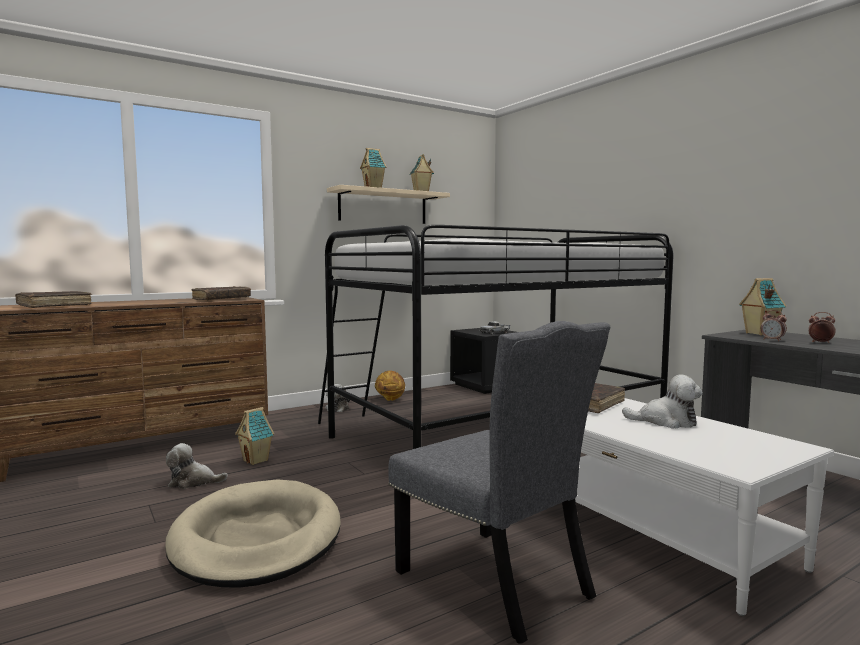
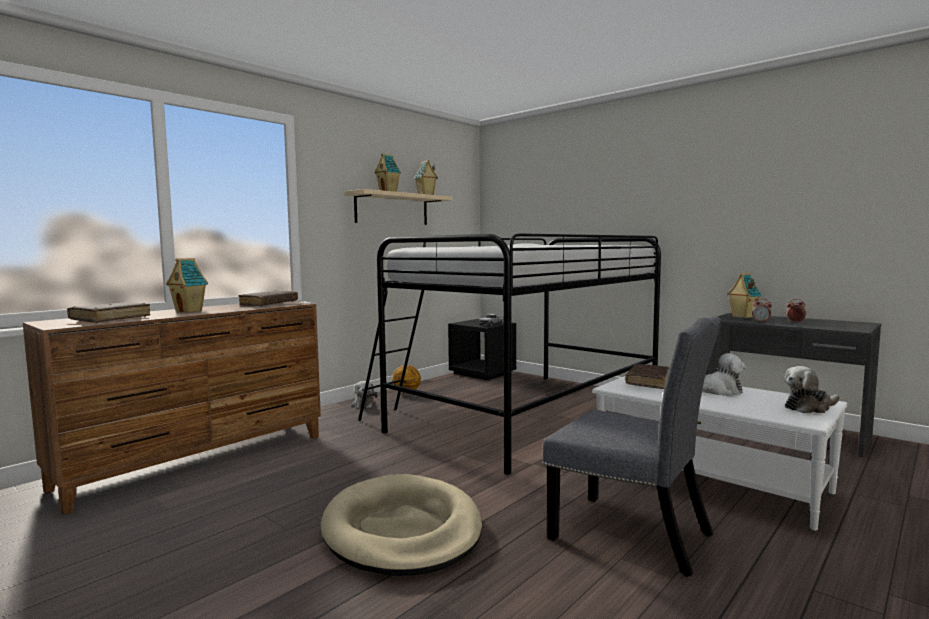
camera: 15 degrees left, 0 degrees up
(193, 482) = (287, 488): plush toy -> plush toy (809, 407)
(256, 460) = (331, 461): toy house -> toy house (190, 311)

